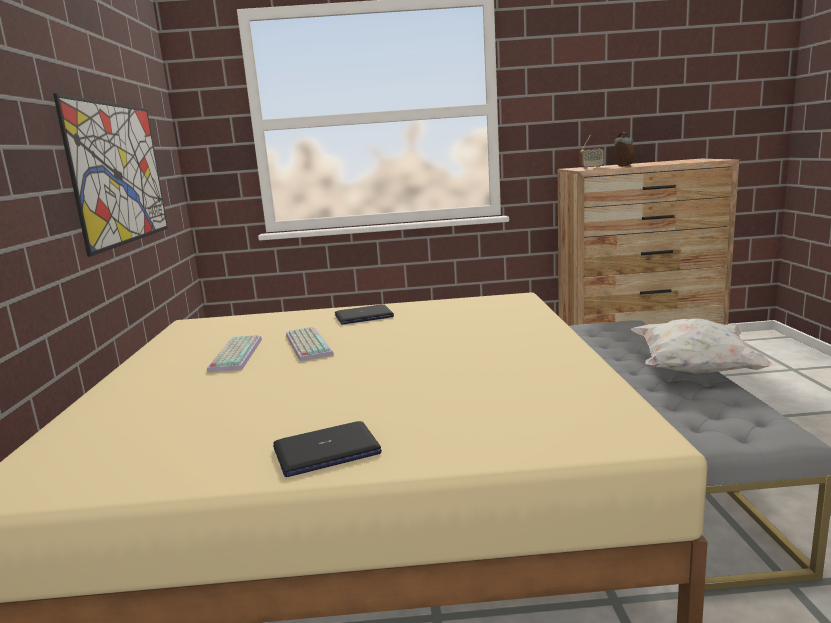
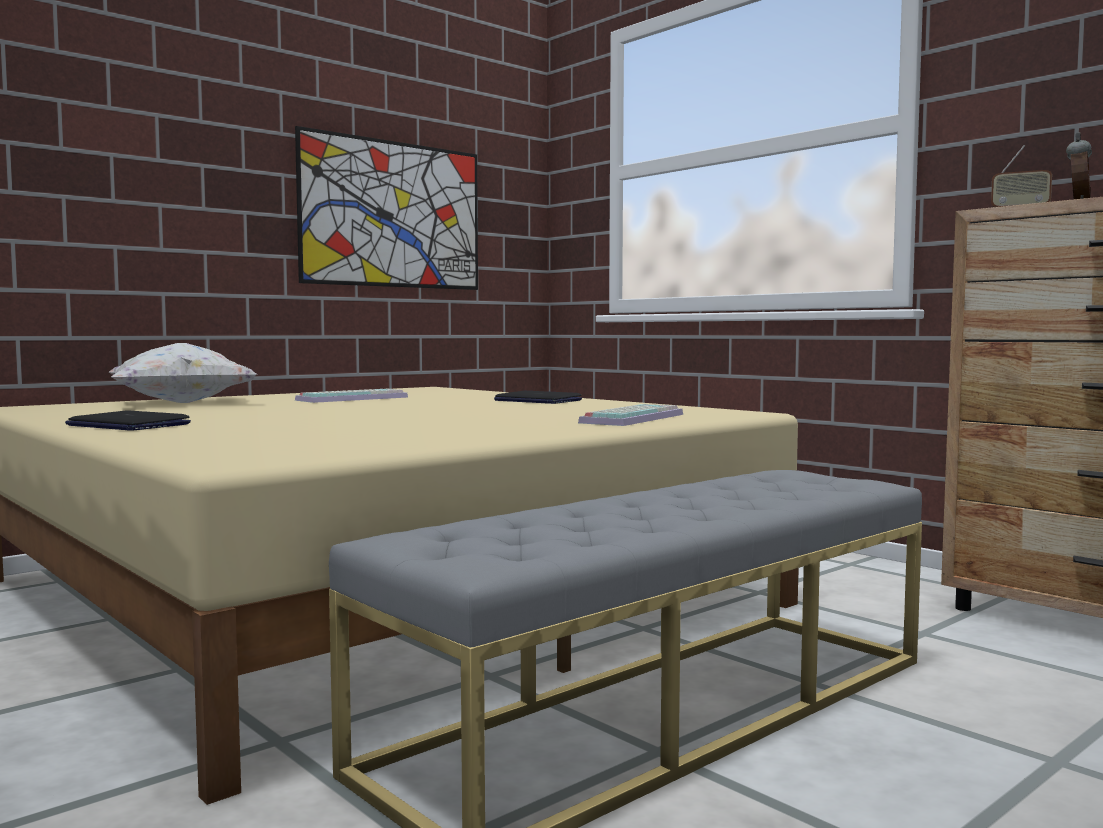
camera: 50 degrees right, 10 degrees down
(306, 345) = (409, 402): keyboard -> keyboard (631, 418)
(694, 370) = (697, 518): white pillow -> white pillow (181, 403)

